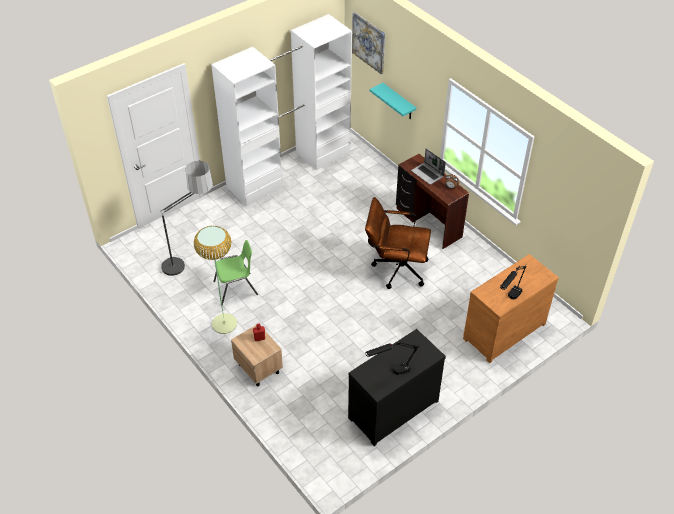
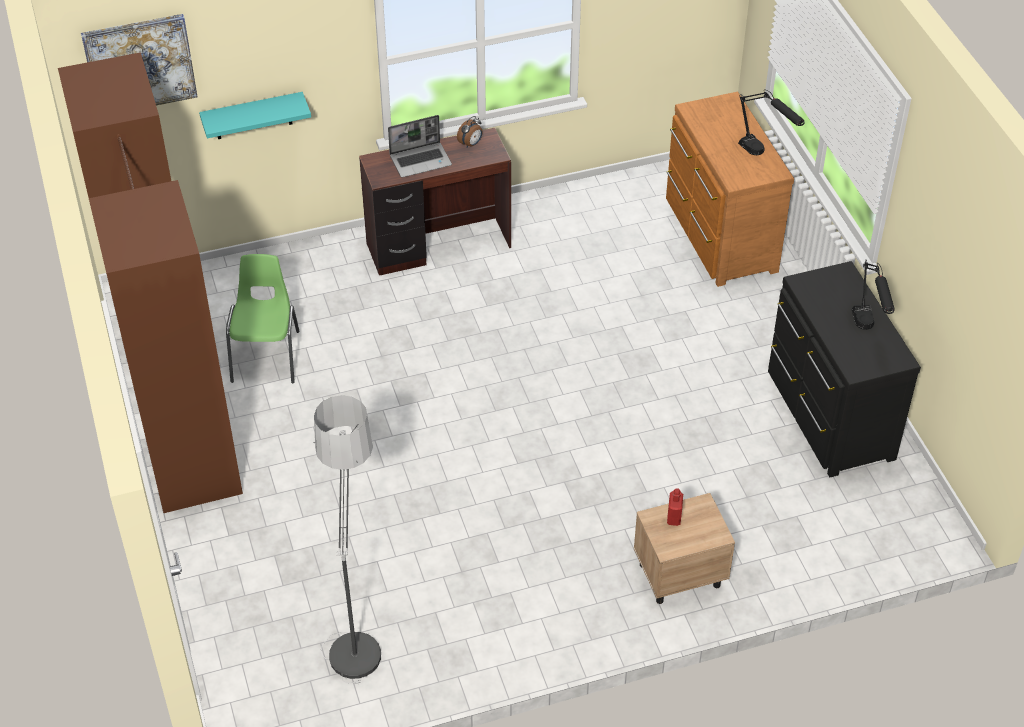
camera: 70 degrees left, 0 degrees up
(224, 323) = (548, 603): floor lamp -> none
(236, 288) = (466, 562): green chair -> green chair (267, 355)
(290, 169) = (175, 396): white wardrobe -> brown wardrobe
(395, 268) = (526, 320): brown office chair -> none

